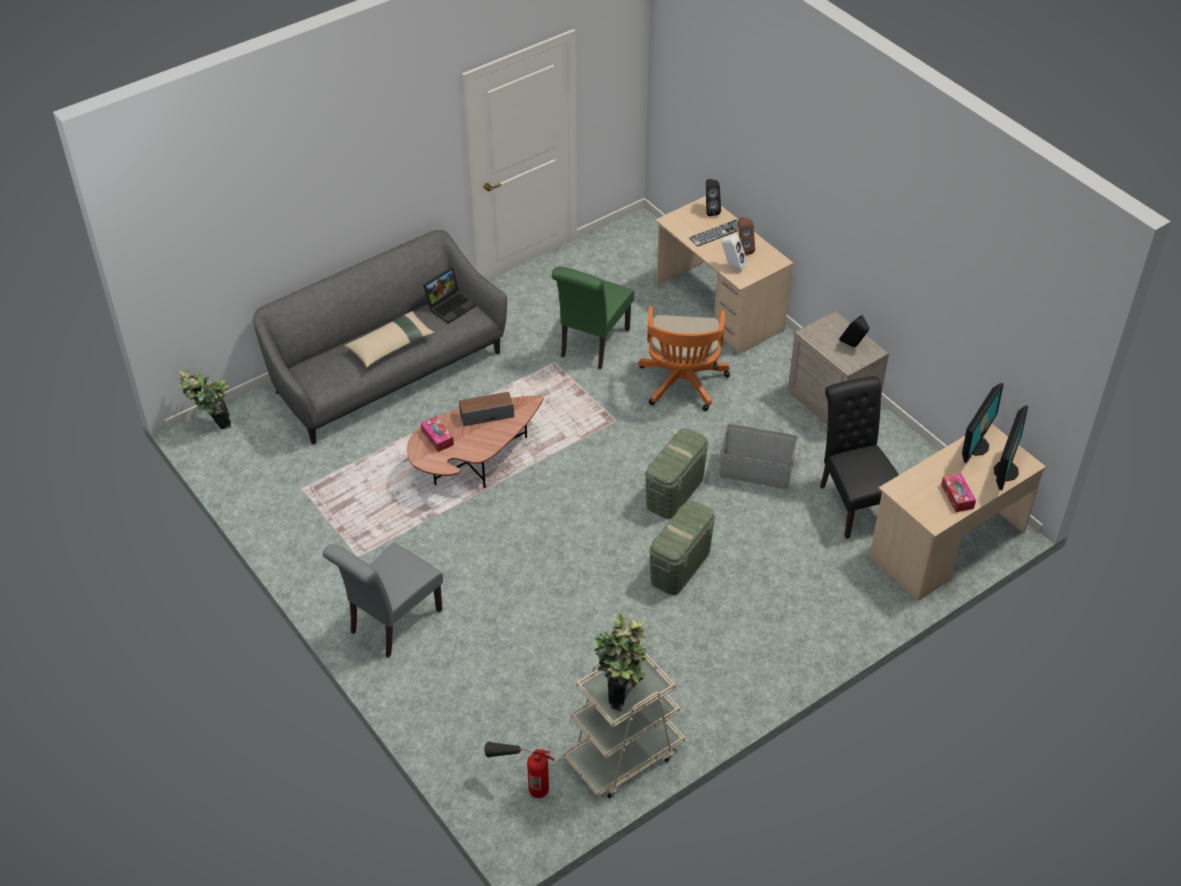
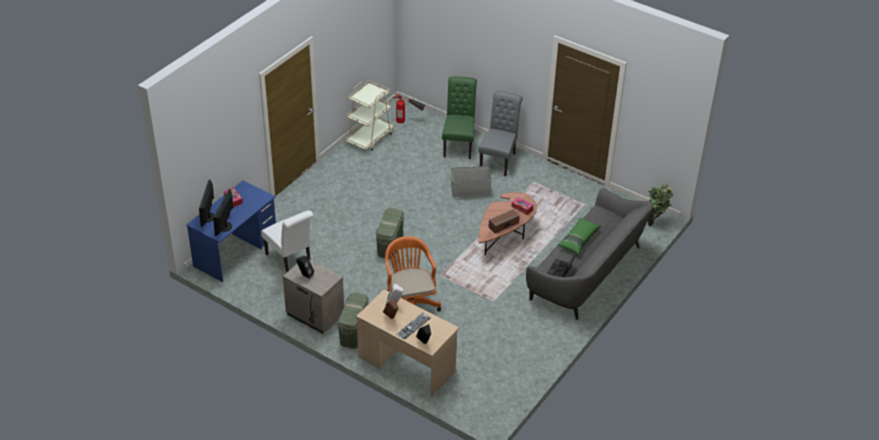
camera: 160 degrees right, 5 degrees down
(391, 345) = (578, 239): beige pillow -> green pillow
(592, 345) = (476, 317): green chair -> green chair (459, 144)
(621, 692) = (370, 93): potted plant -> none
(680, 566) = (373, 211): green storage box -> green storage box (354, 332)
(756, 471) = (349, 265): grey storage box -> grey storage box (470, 190)
(853, 502) = (290, 261): black chair -> white chair
(947, 544) = (236, 251): beige desk -> blue desk

